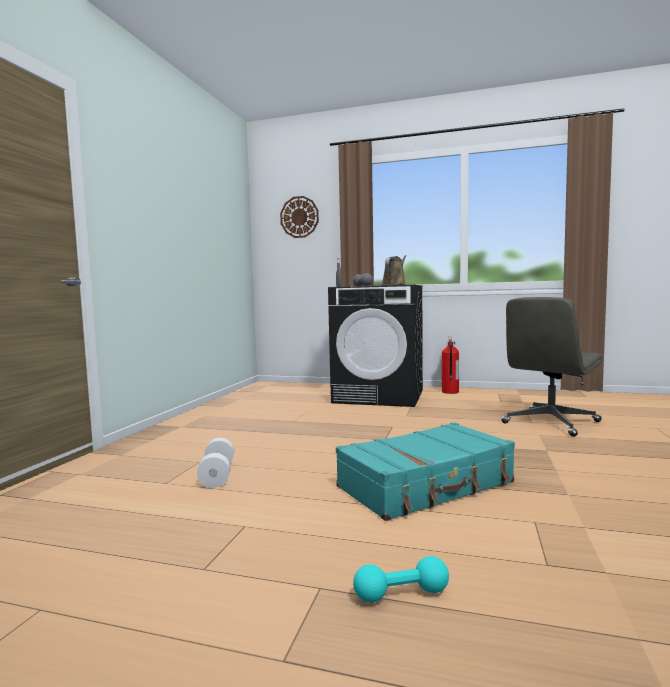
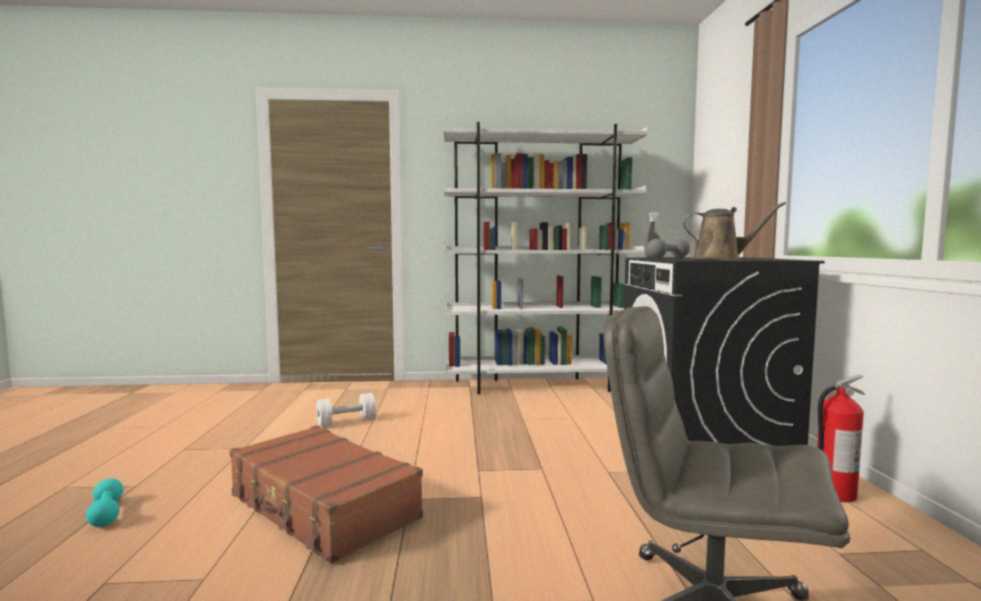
camera: 70 degrees right, 0 degrees up
(220, 408) = (541, 385): none -> white bookcase
(299, 217) = (727, 146): wall clock -> none
(426, 485) = (322, 507): turquoise suitcase -> brown suitcase

